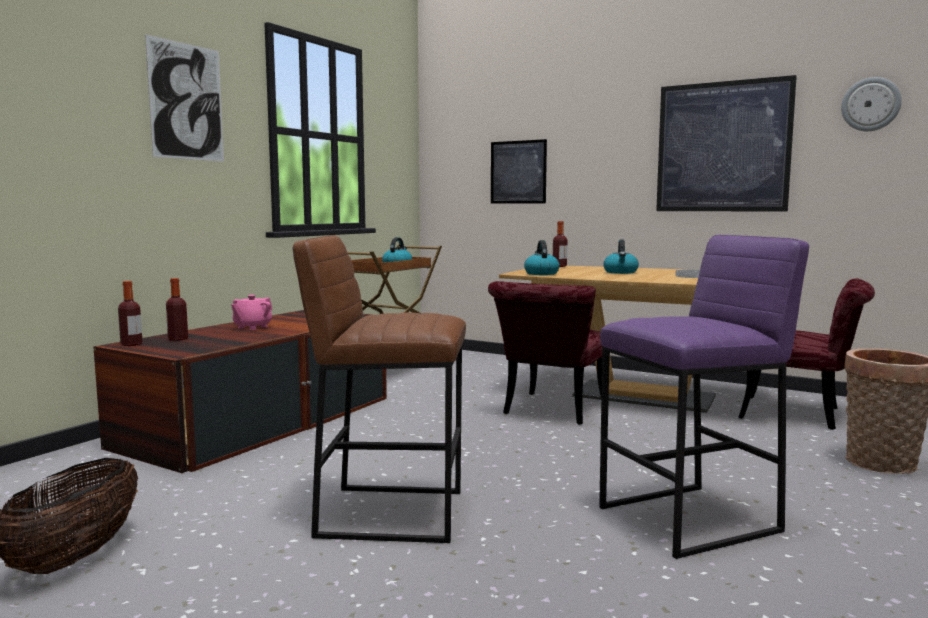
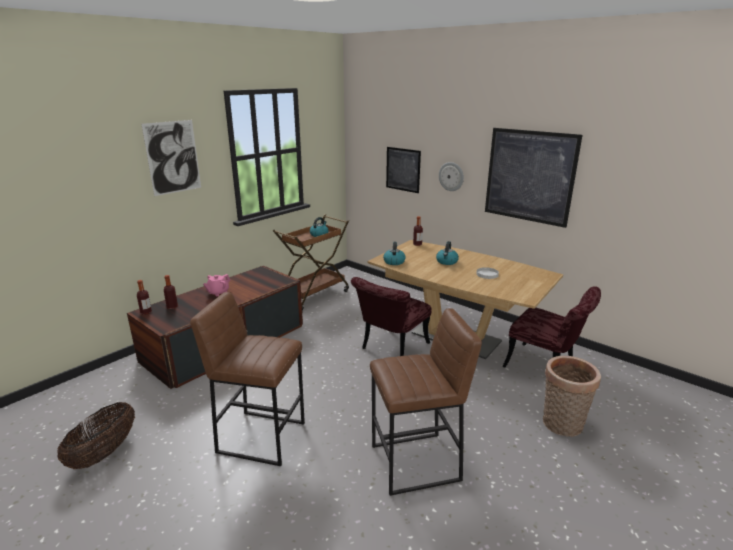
camera: 10 degrees right, 15 degrees up
(690, 519) = (417, 462): purple stool -> brown stool
(870, 104) = (629, 164): wall clock -> wall clock (451, 176)

